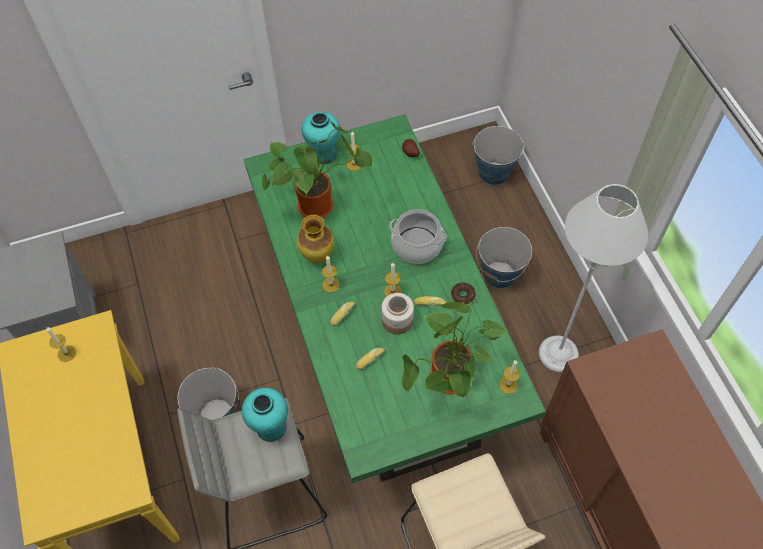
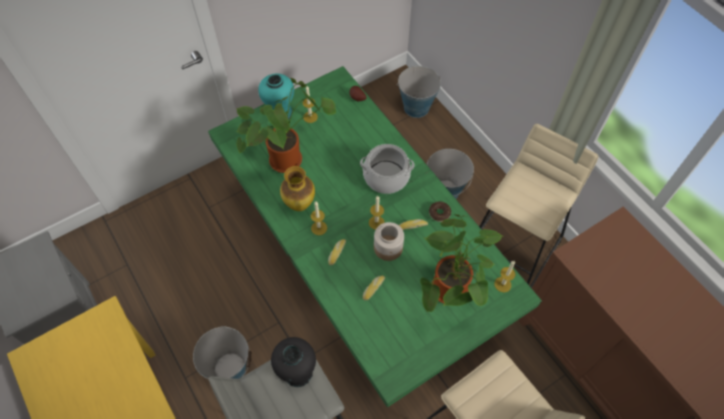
camera: 15 degrees left, 0 degrees up
(66, 353) = (81, 347): candle -> none
(271, 427) = (298, 373): turquoise vase -> black vase
(558, 353) = (512, 247): grey floor lamp -> beige stool

